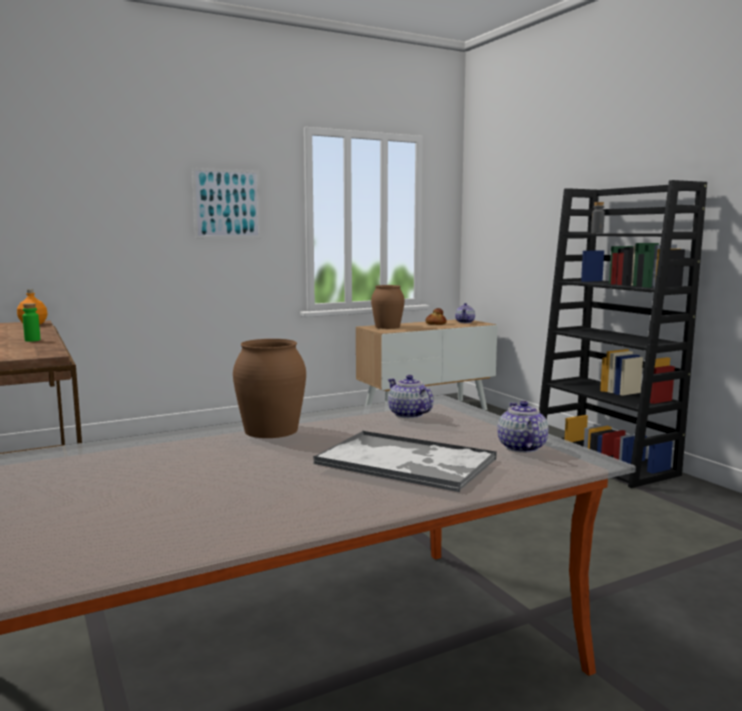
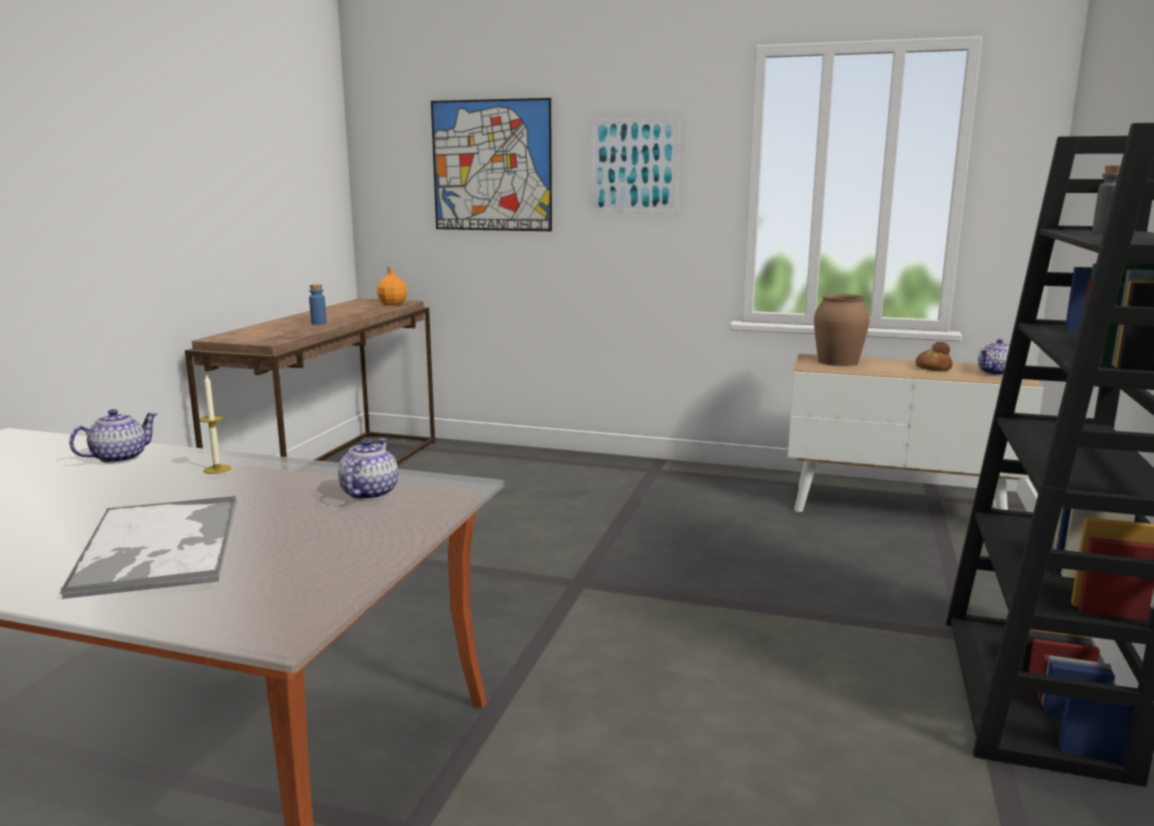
camera: 45 degrees right, 5 degrees up
(32, 340) = (318, 323): green bottle -> blue bottle
(107, 201) = (491, 166): none -> picture
(271, 430) = (217, 469): brown vase -> candle
(521, 448) = (293, 579): teapot -> teapot (118, 458)

